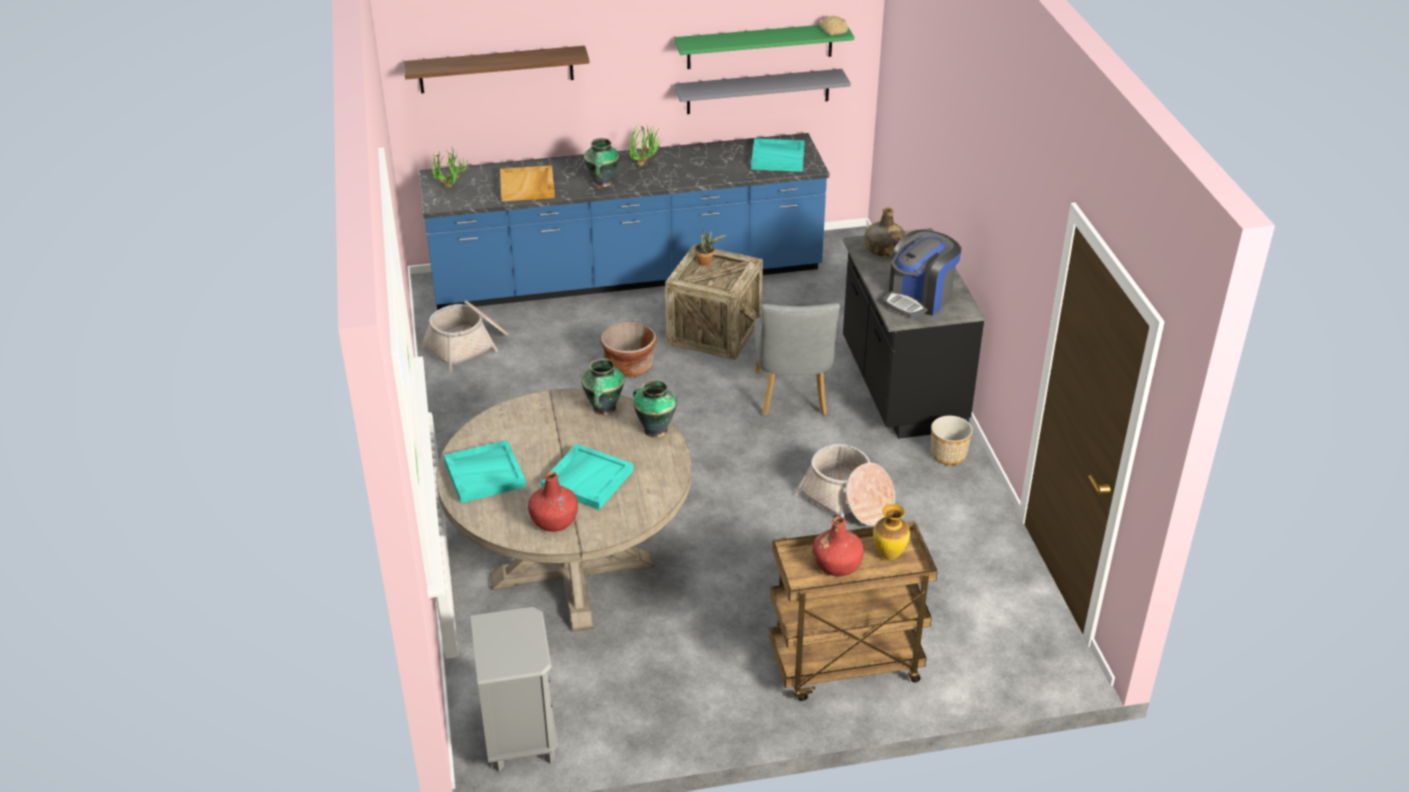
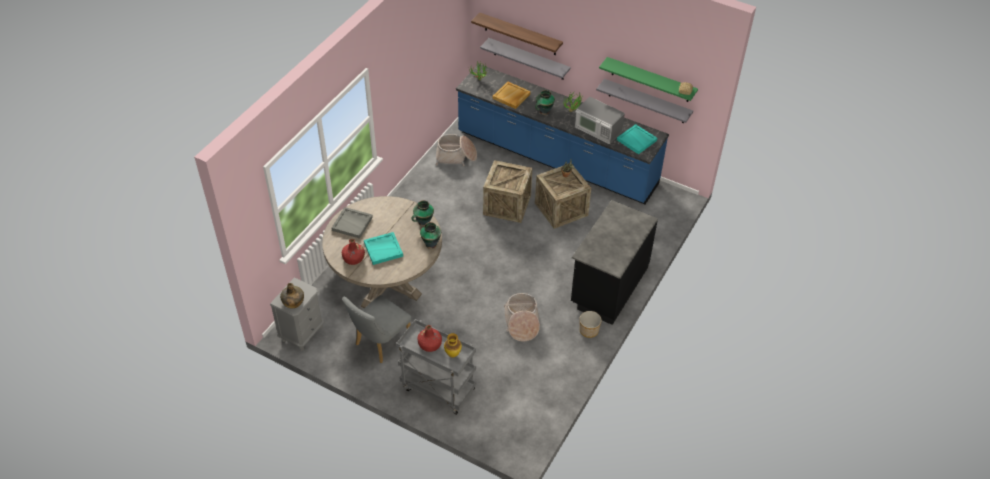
camera: 40 degrees right, 10 degrees up
(485, 473) = (352, 223): turquoise tray -> grey tray
(520, 114) = (528, 59): none -> grey shelf
(629, 366) = (507, 205): brown planter -> crate
(709, 169) = (598, 129): none -> microwave
(792, 397) = (556, 261): grey chair -> grey chair (380, 343)
(844, 666) = (437, 389): brown cart -> grey cart
(883, 250) = (620, 217): green bottle -> green bottle (293, 302)
(919, 298) = (604, 250): coffee machine -> none

